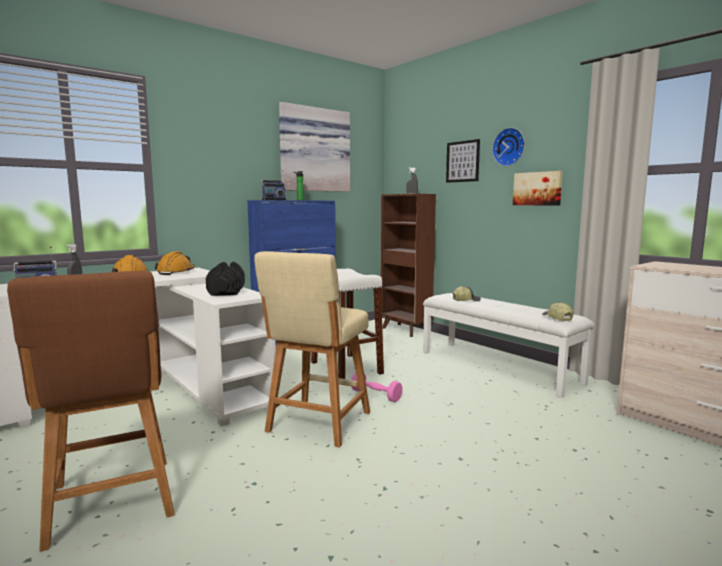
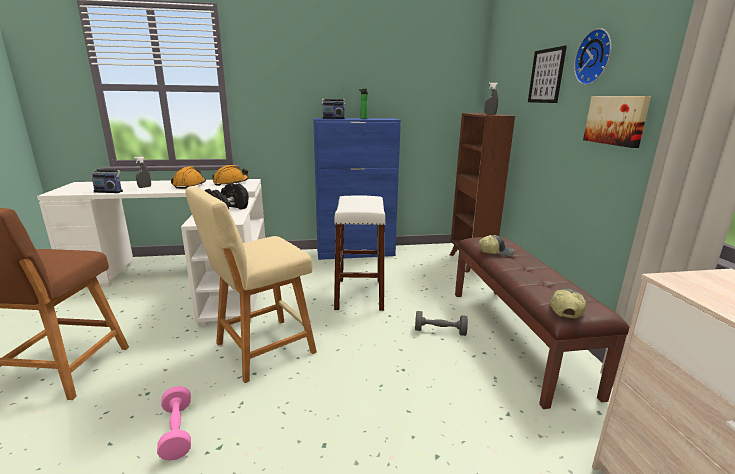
camera: 30 degrees right, 10 degrees up
(314, 150) = (391, 64): picture -> none
(376, 395) = (345, 334): pink dumbbell -> pink dumbbell (177, 431)
(444, 376) = (440, 331): none -> grey dumbbell
(498, 366) = (516, 337): white bench -> brown bench

